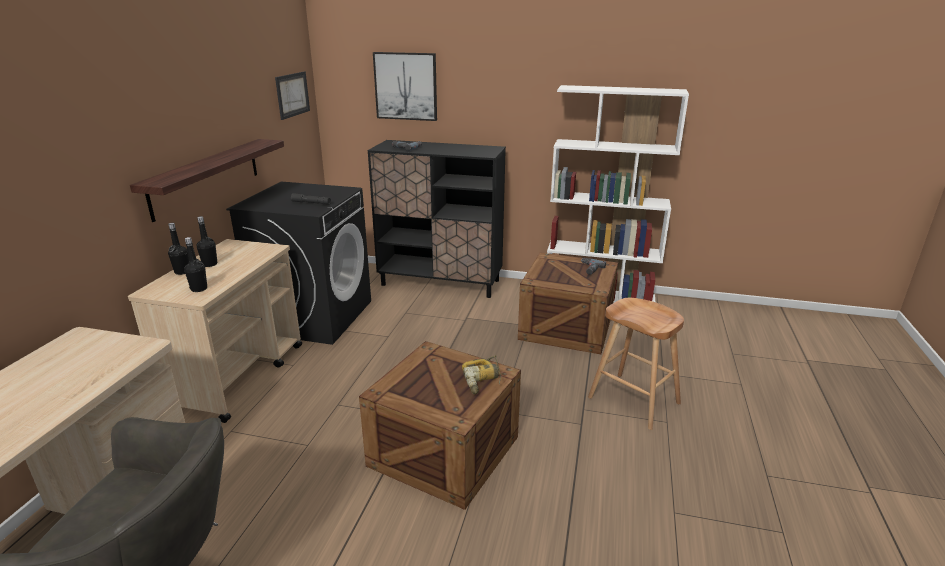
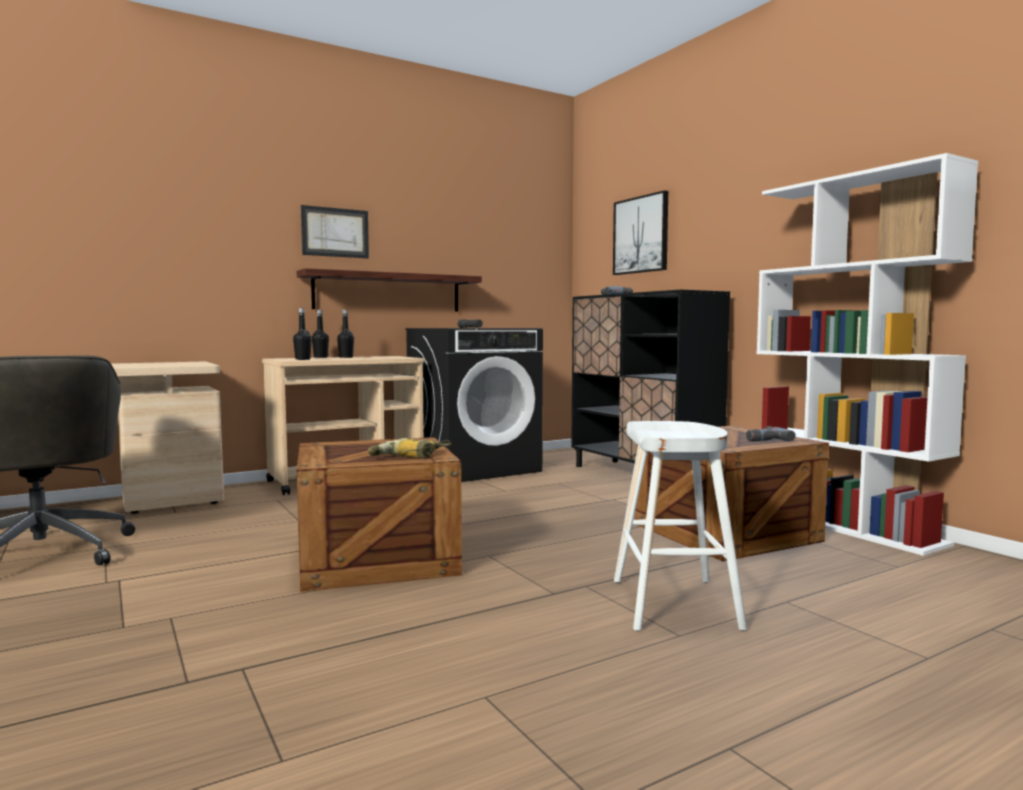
camera: 45 degrees right, 20 degrees down
(292, 95) = (531, 250): picture -> picture (335, 232)
(633, 400) = (674, 603): brown stool -> white stool

